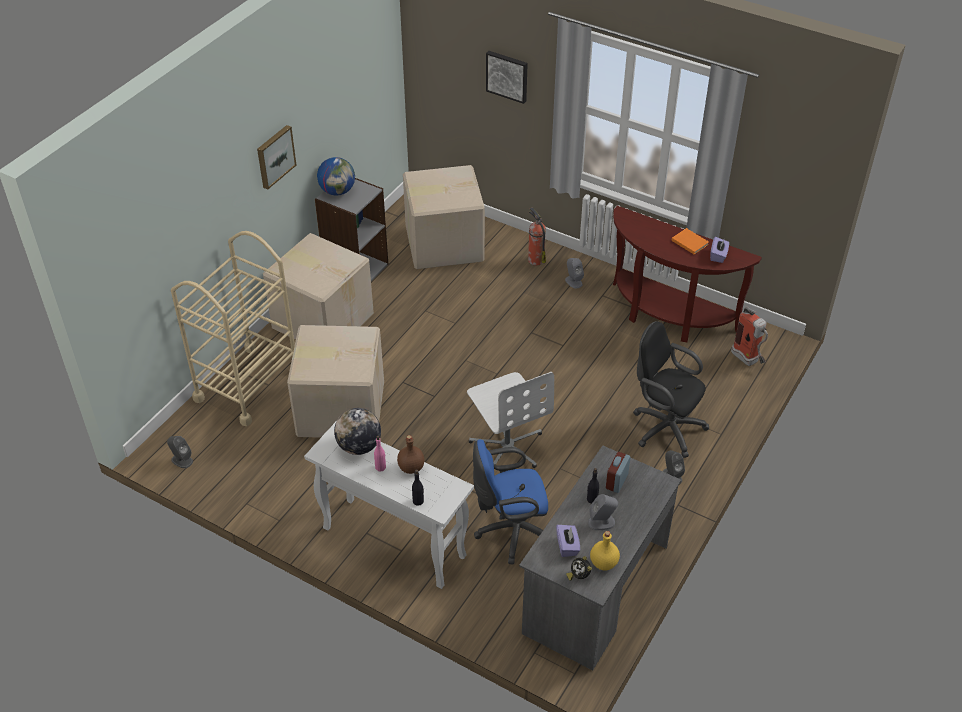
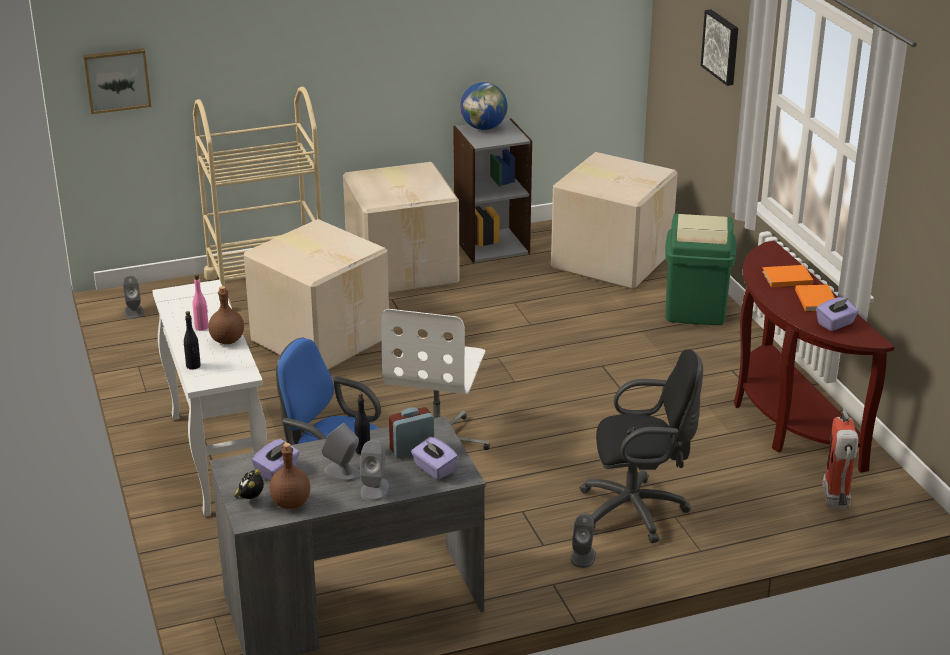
camera: 40 degrees right, 15 degrees down
(274, 156) = (397, 38): picture -> picture (117, 80)
(359, 446) = (208, 305): globe -> none
(535, 260) = (695, 310): fire extinguisher -> green trash can
(573, 281) = (714, 345): grey speaker -> grey speaker (374, 489)
(603, 562) = (291, 503): yellow bottle -> brown bottle
(645, 487) = (434, 469): none -> purple tissue box
(656, 233) = (785, 278): none -> orange book
(664, 427) = (638, 511): black office chair -> black office chair turned 105 degrees clockwise

